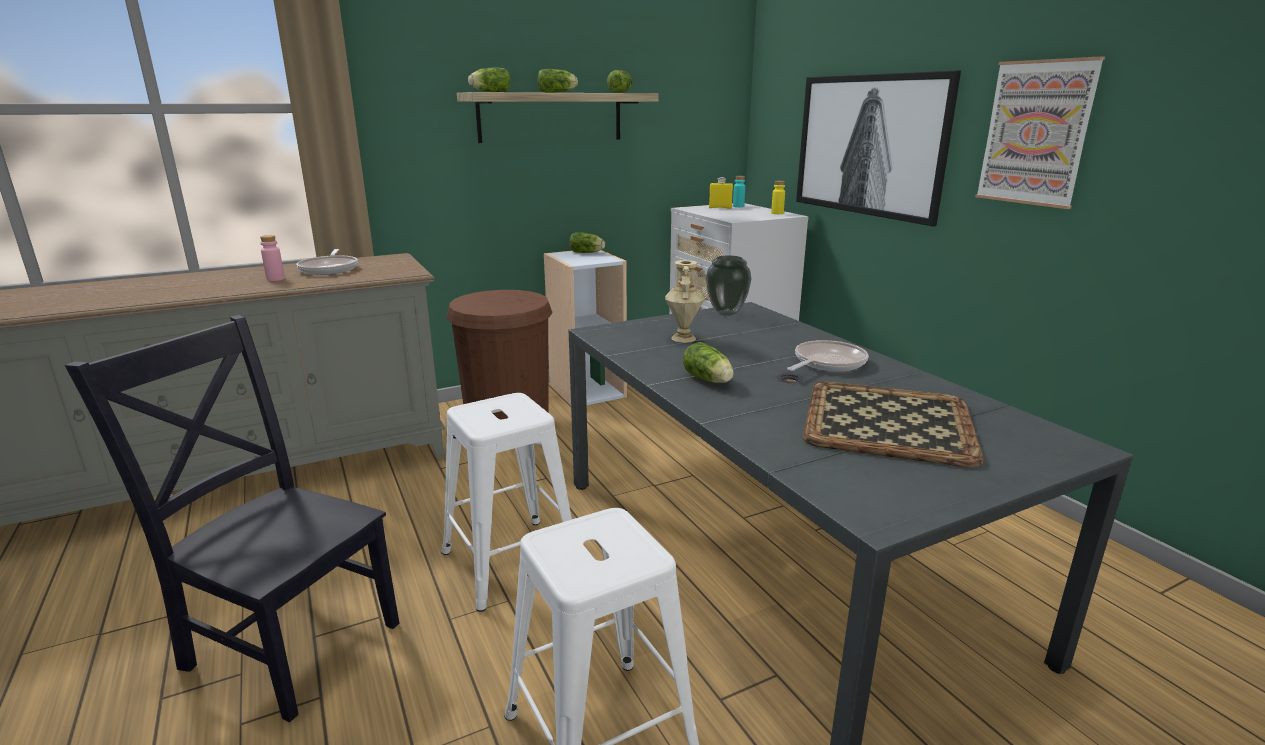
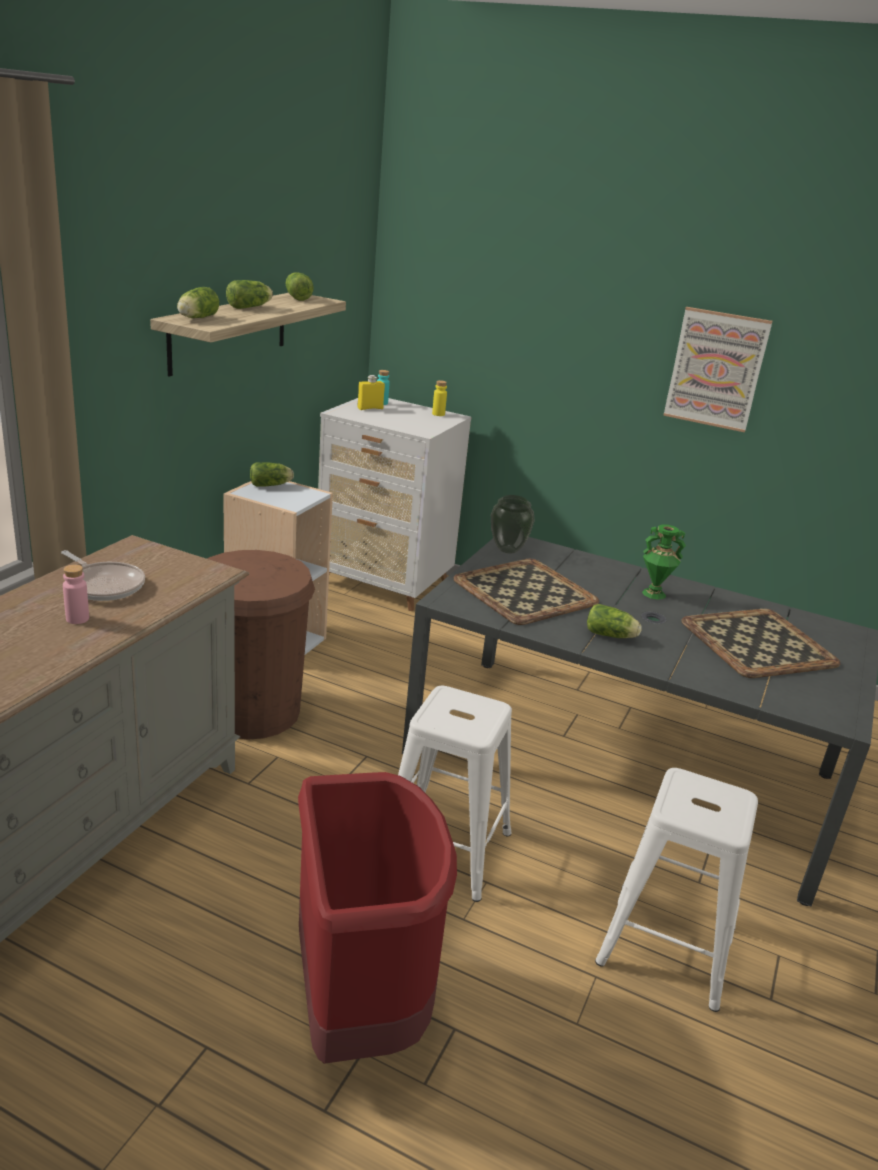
camera: 40 degrees left, 5 degrees up
(288, 641) = (359, 1006): black chair -> red trash can
(682, 338) = (523, 591): beige vase -> tray
(826, 363) = (653, 594): frying pan -> green vase
(868, 145) = (543, 354): picture -> none

